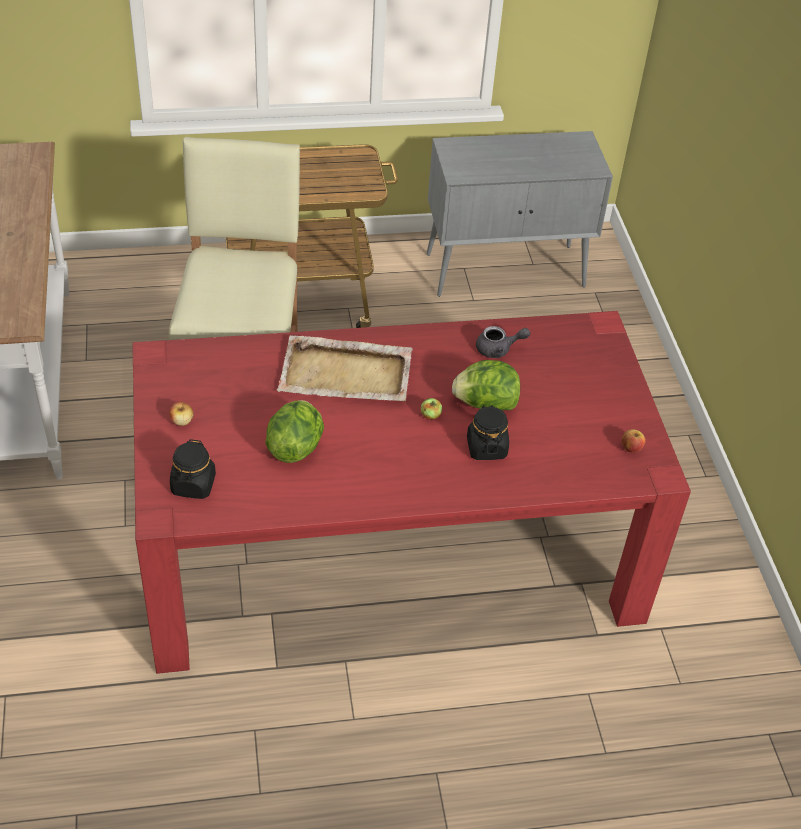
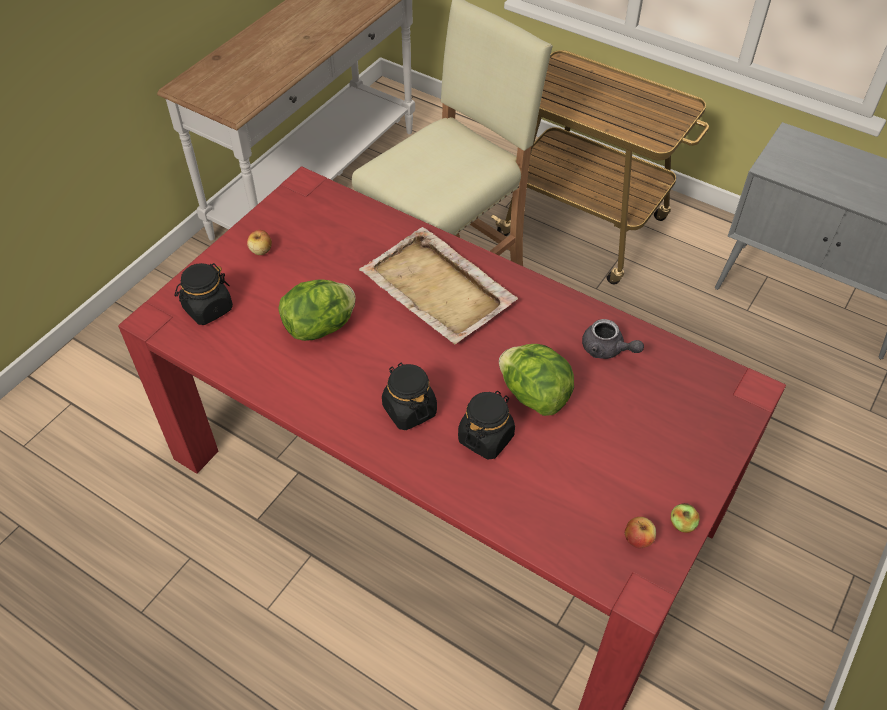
camera: 45 degrees right, 5 degrees up
(420, 461) = (409, 410): none -> black jar
(430, 415) = (468, 373): apple -> apple (682, 524)

